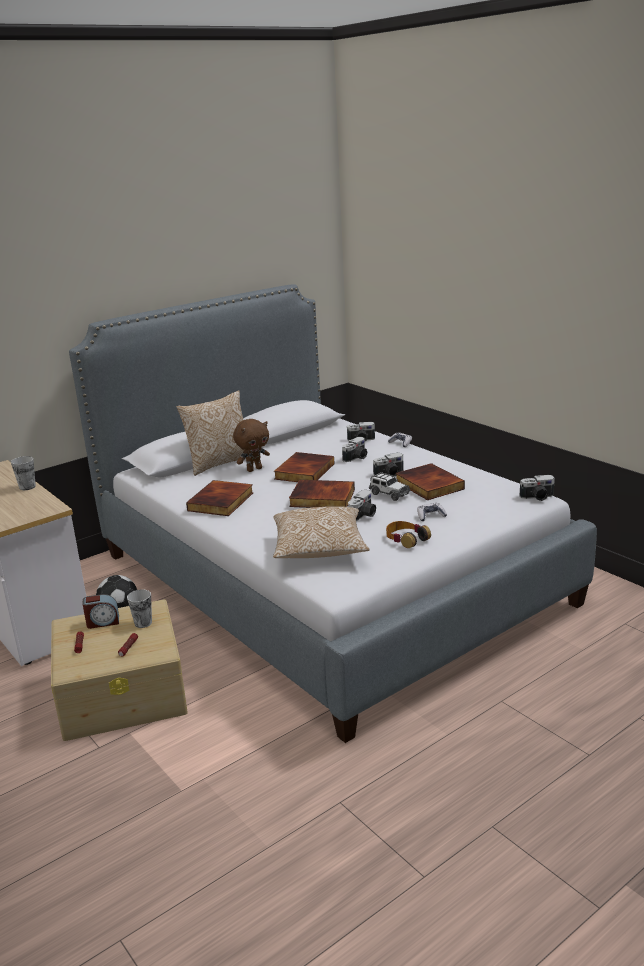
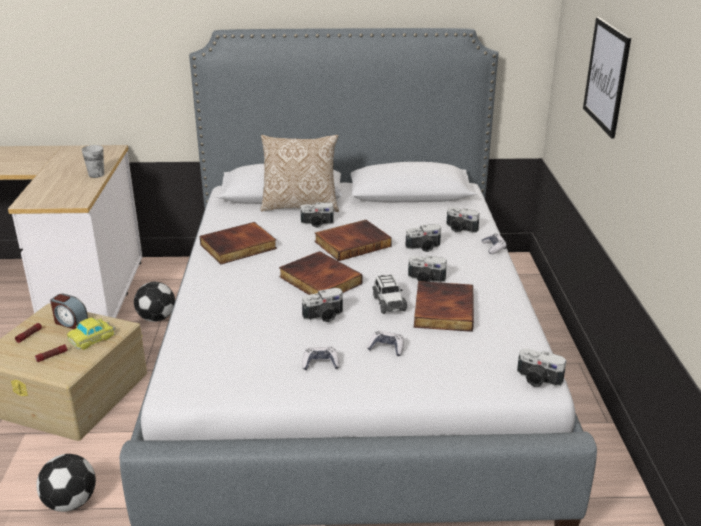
camera: 35 degrees right, 5 degrees up
(143, 623) = (92, 338): cup -> toy car
(244, 749) = (71, 502): none -> football
(254, 469) = (317, 224): brown plush toy -> camera
(319, 549) = (228, 336): pillow -> none
(406, 539) = (320, 363): headphones -> game controller
(437, 294) = (606, 76): none -> picture

